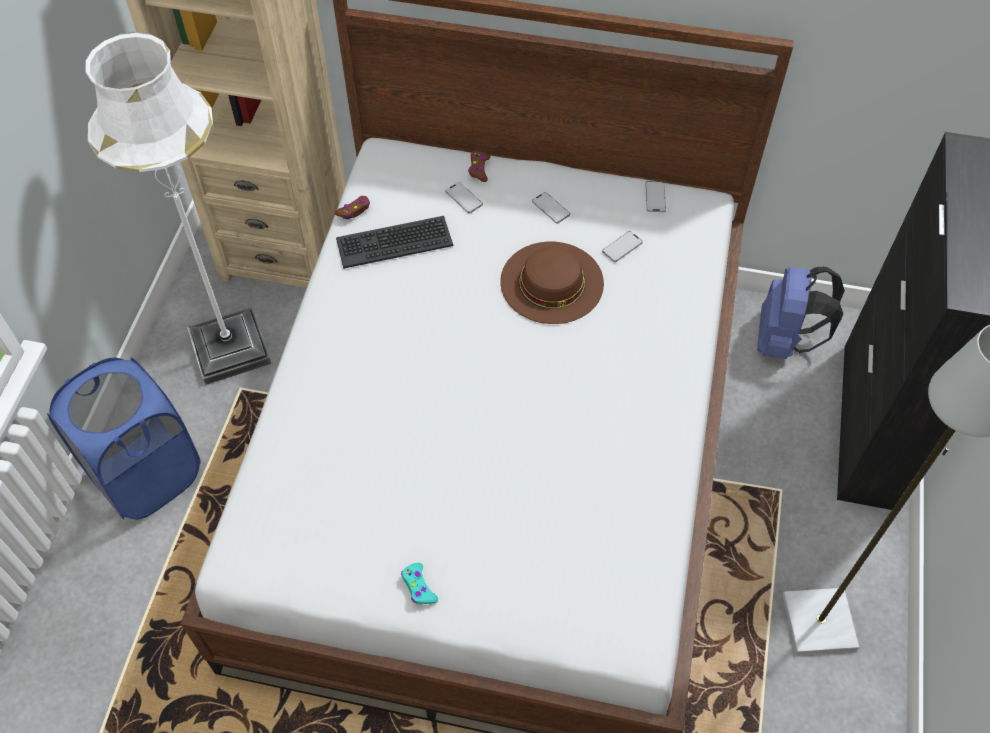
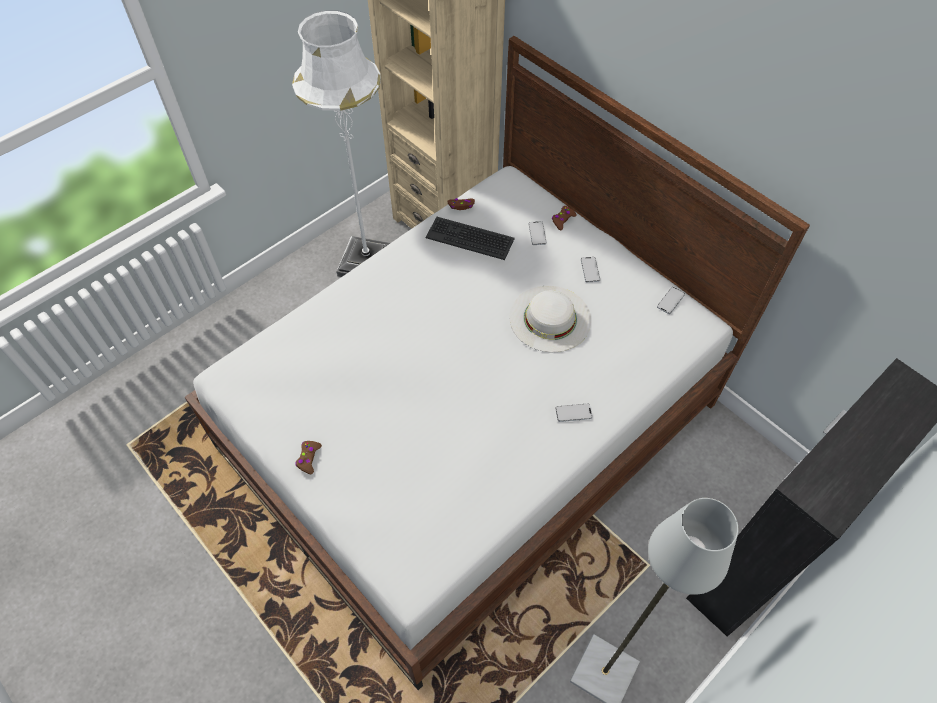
camera: 35 degrees right, 0 degrees up
(147, 474) = (267, 309): blue laundry basket -> none
(418, 587) = (308, 458): turquoise game controller -> brown game controller
(552, 282) = (550, 318): brown hat -> white hat
(622, 247) = (618, 321): phone -> phone (573, 413)
(784, 340) = (735, 464): blue backpack -> none

